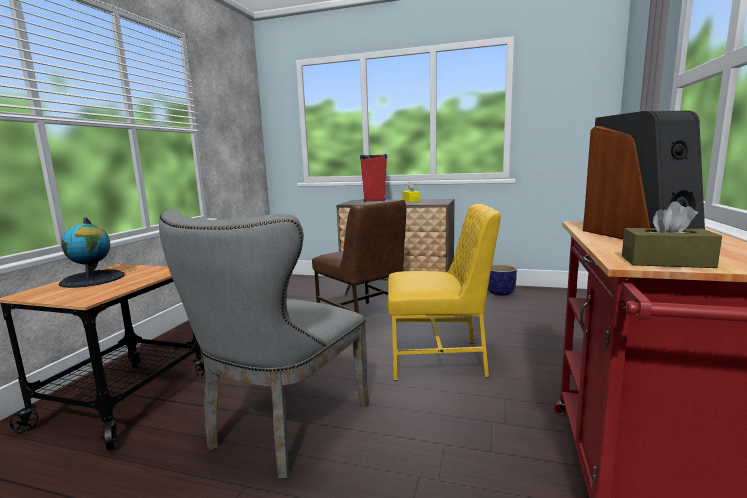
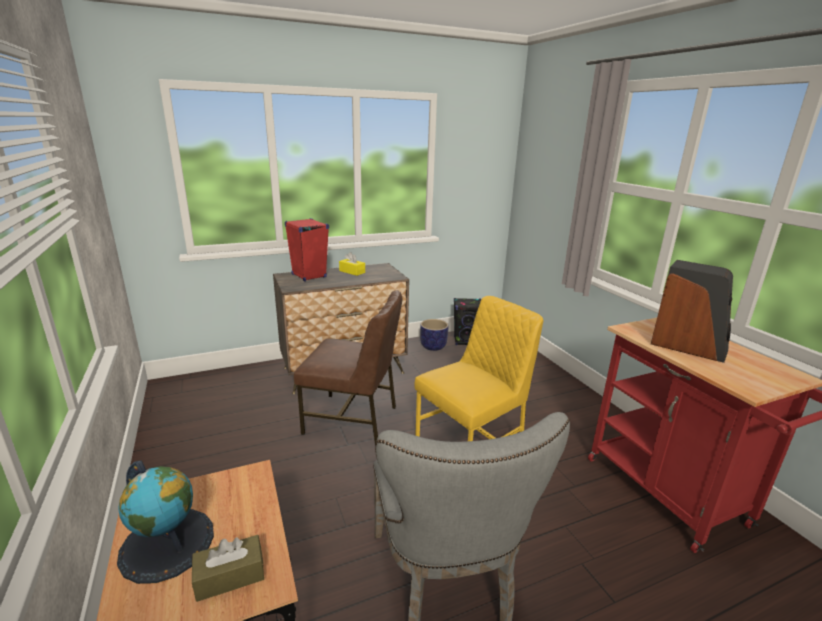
camera: 40 degrees left, 10 degrees up
(541, 295) = (465, 341): none -> black speaker
(666, 262) = (759, 384): brown tissue box -> brown tissue box (230, 576)

